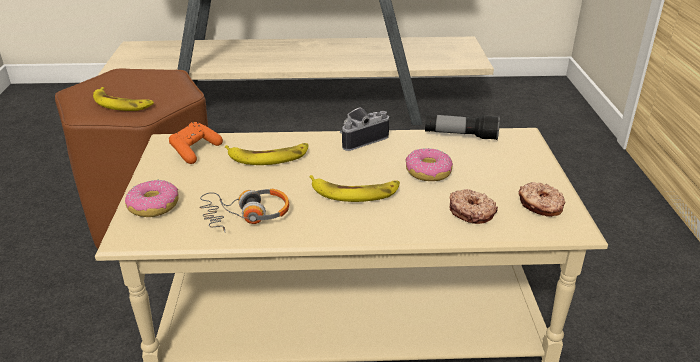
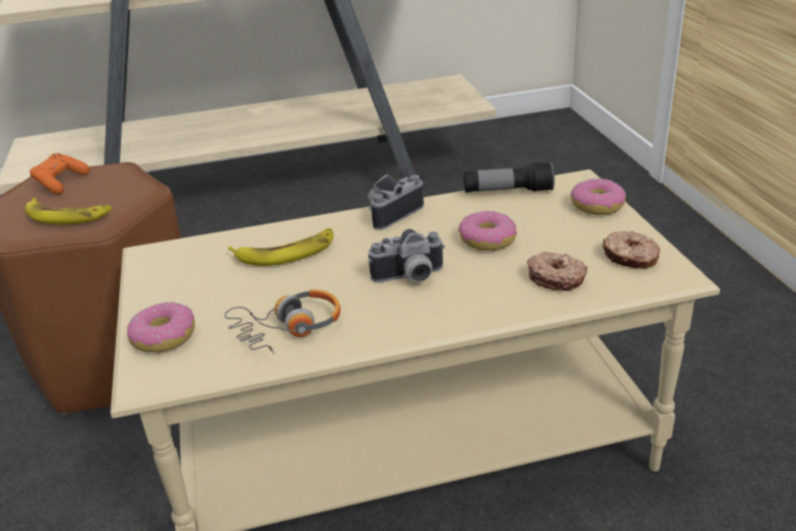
camera: 10 degrees left, 0 degrees up
(195, 151) = (189, 260): orange game controller -> orange game controller (61, 183)
(355, 192) = (410, 278): banana -> camera
(530, 159) = (597, 206): none -> donut

